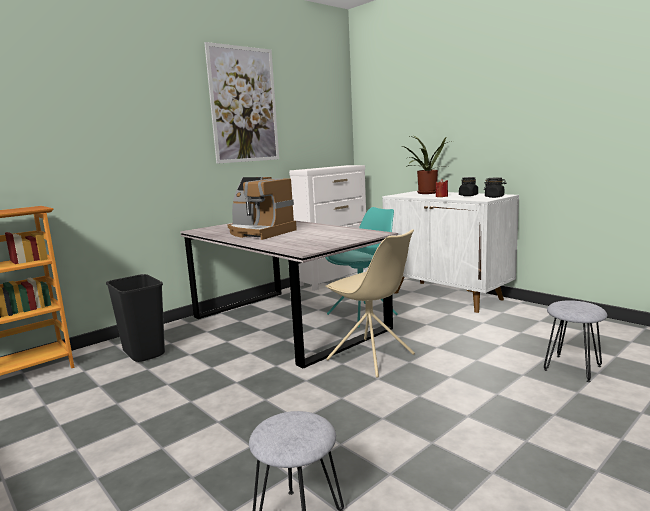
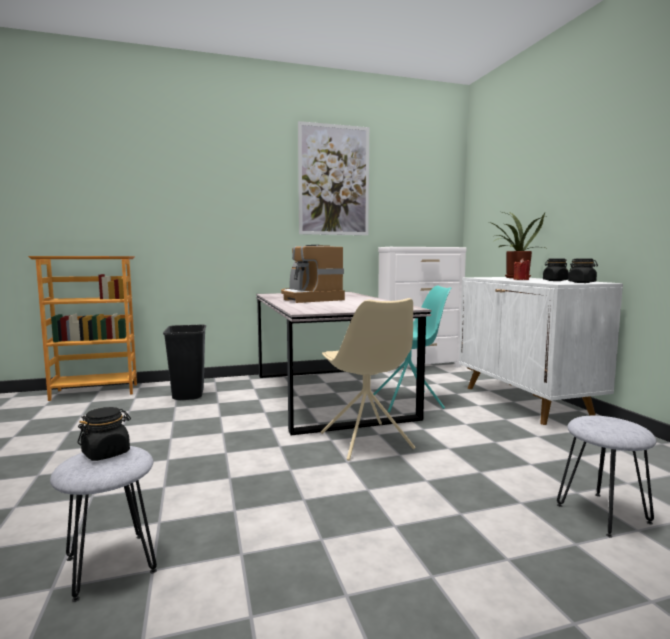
camera: 25 degrees right, 5 degrees down
(285, 424) = (106, 453): none -> black jar

